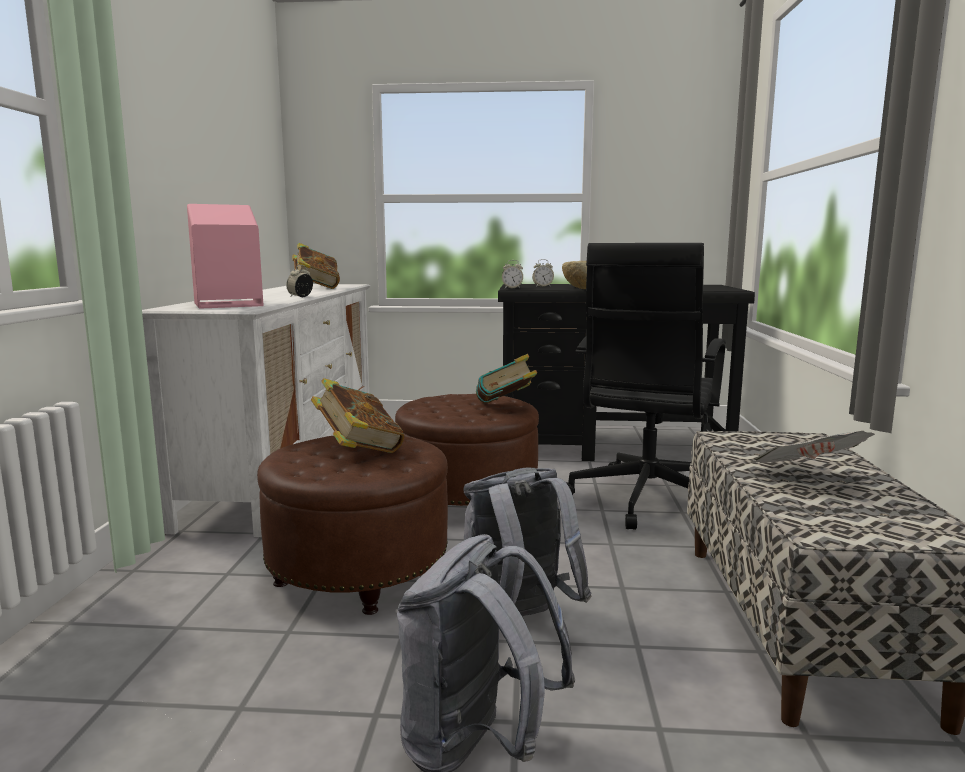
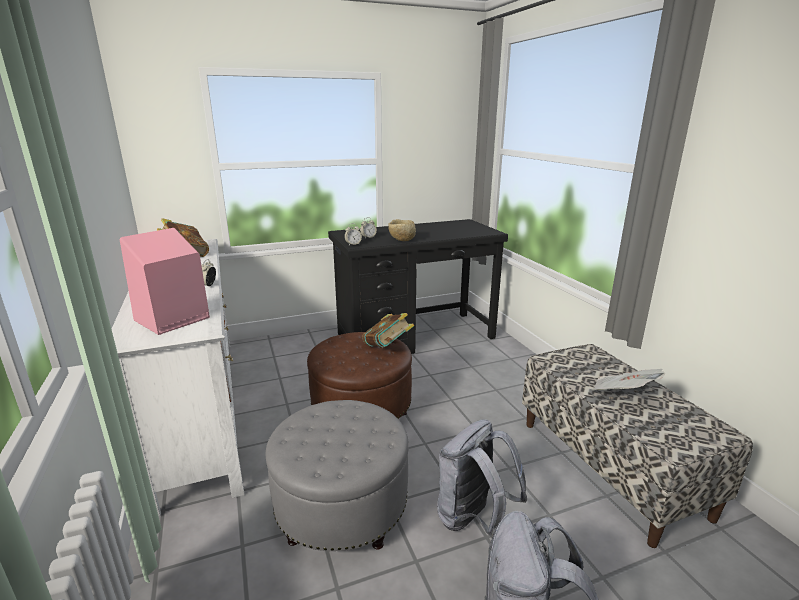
camera: 25 degrees left, 10 degrees up
(358, 450) = (337, 429): book -> none
(358, 573) = (342, 510): brown ottoman -> grey ottoman
(644, 501) = (469, 385): black office chair -> none

